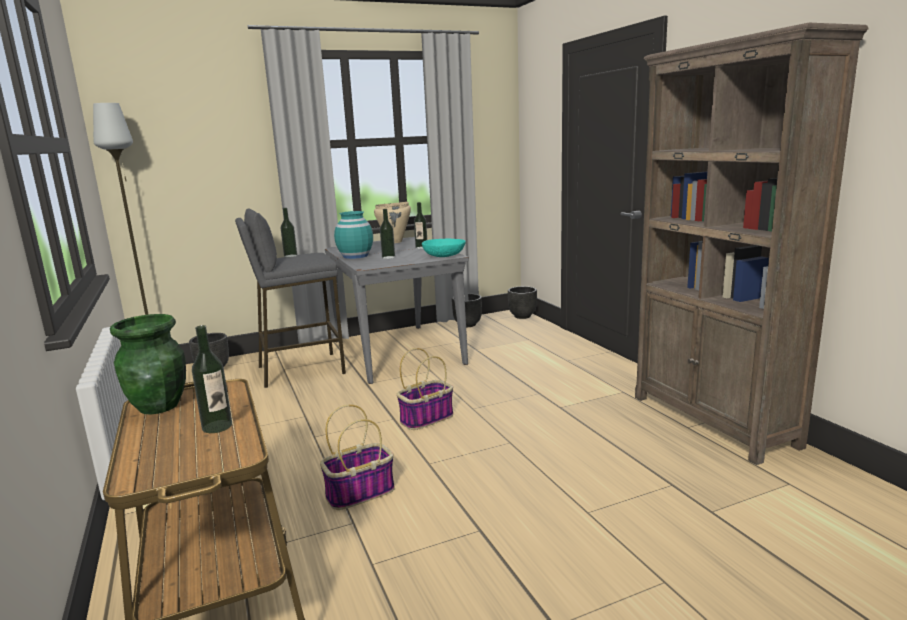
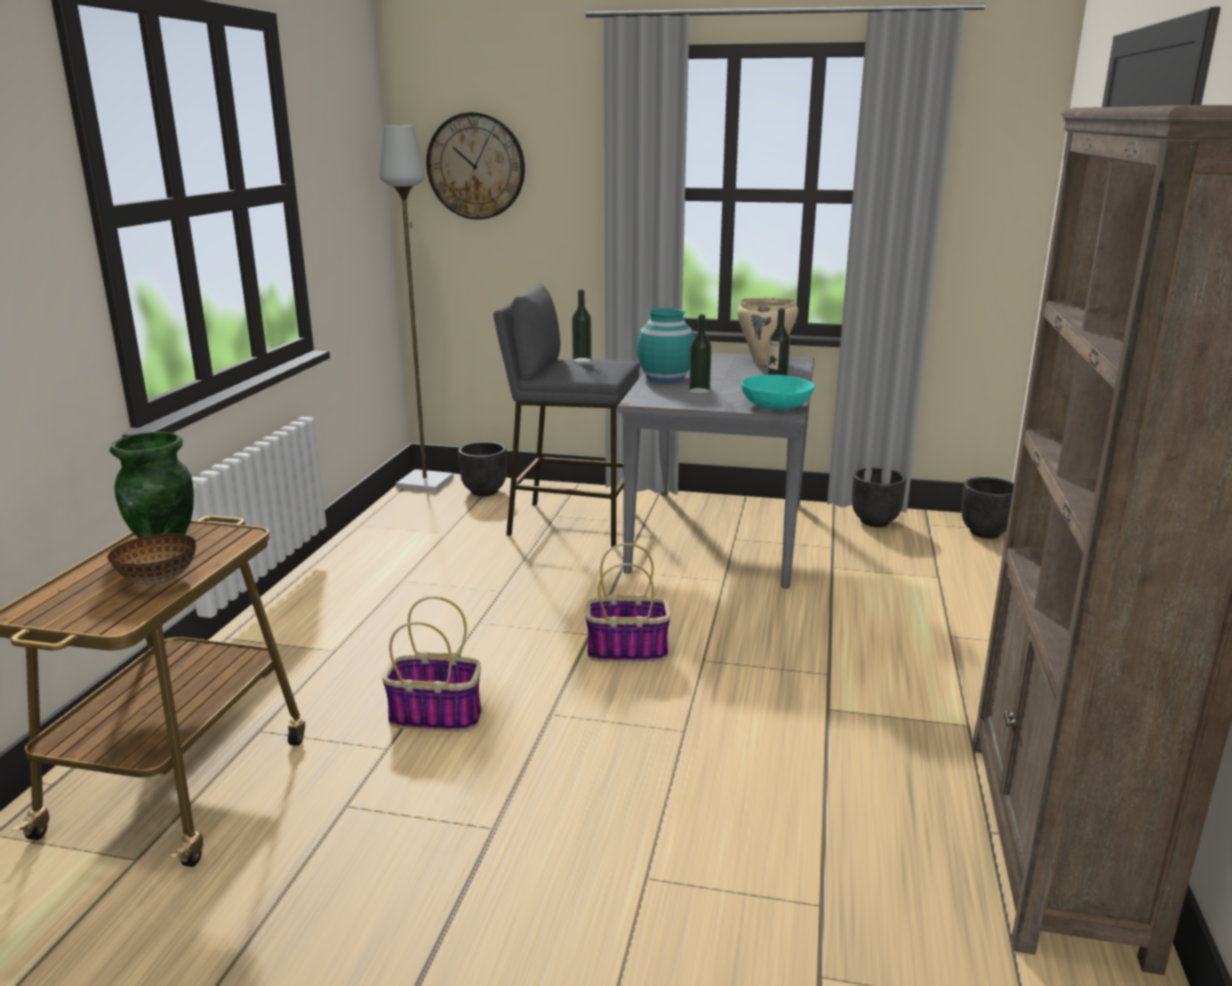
camera: 35 degrees right, 5 degrees up
(167, 134) = (476, 166): none -> wall clock
(217, 426) = (159, 580): bottle -> bowl

